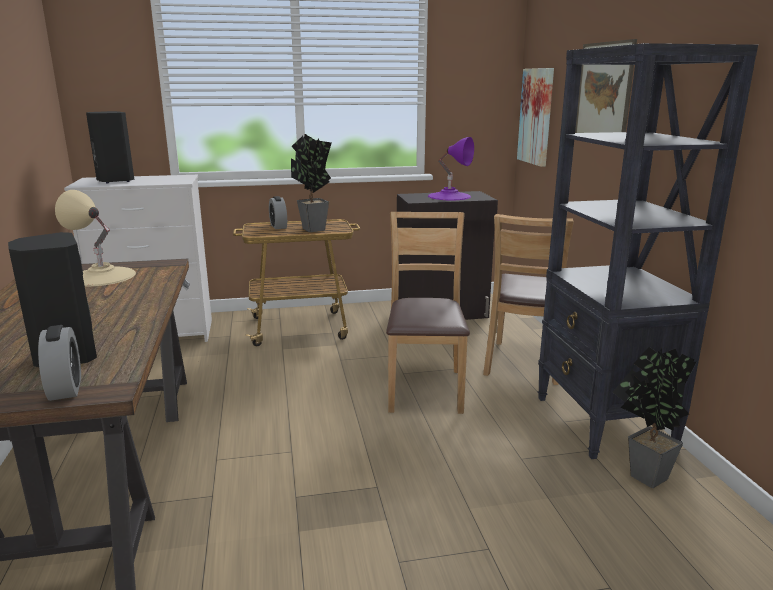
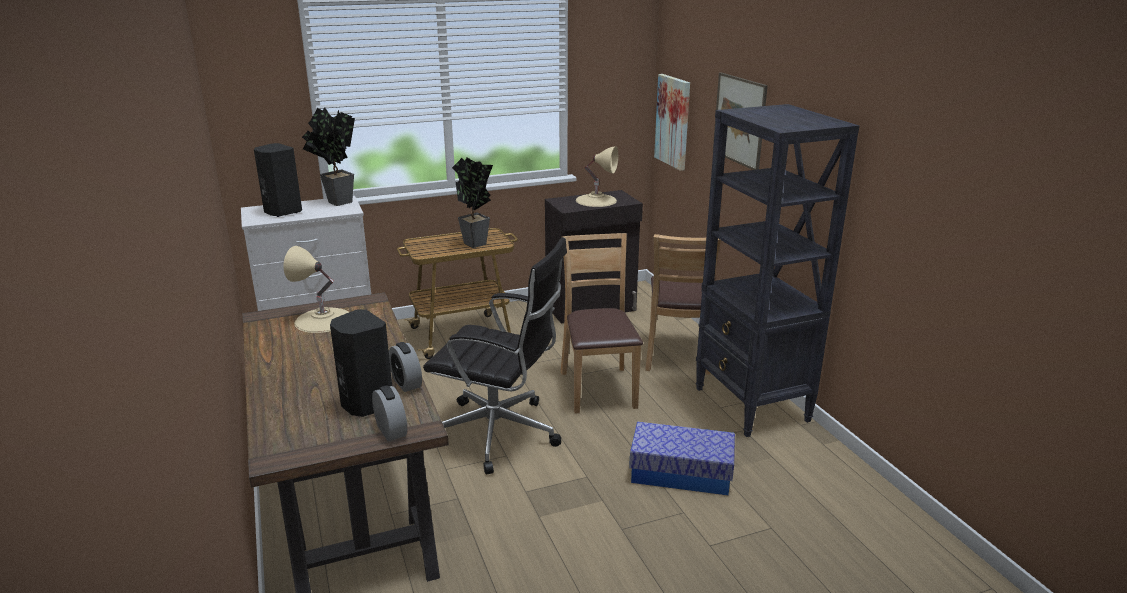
camera: 10 degrees left, 5 degrees up
(278, 226) = (438, 242): alarm clock -> alarm clock (406, 383)
(294, 427) = (499, 434): none -> black office chair
(449, 196) = (596, 200): purple table lamp -> beige table lamp
(497, 495) = (680, 473): none -> storage box
(642, 477) = (786, 447): potted plant -> potted plant (336, 202)

